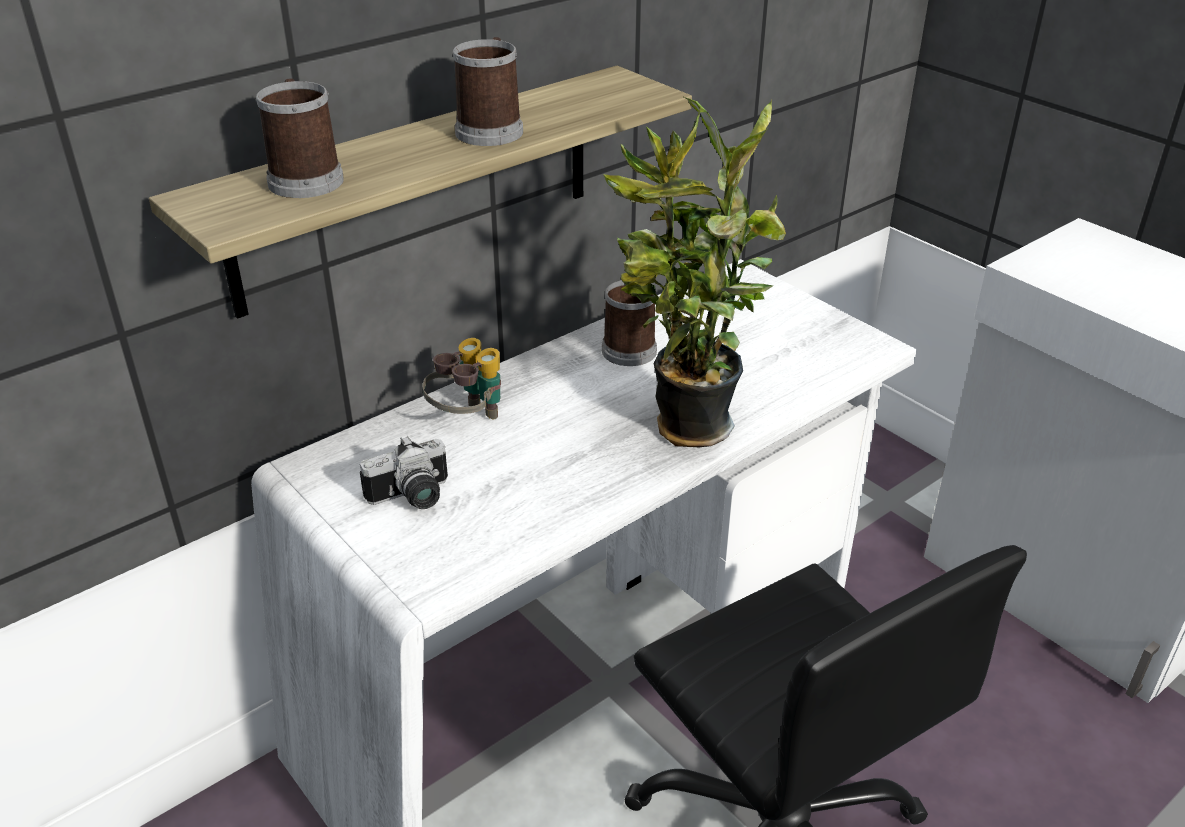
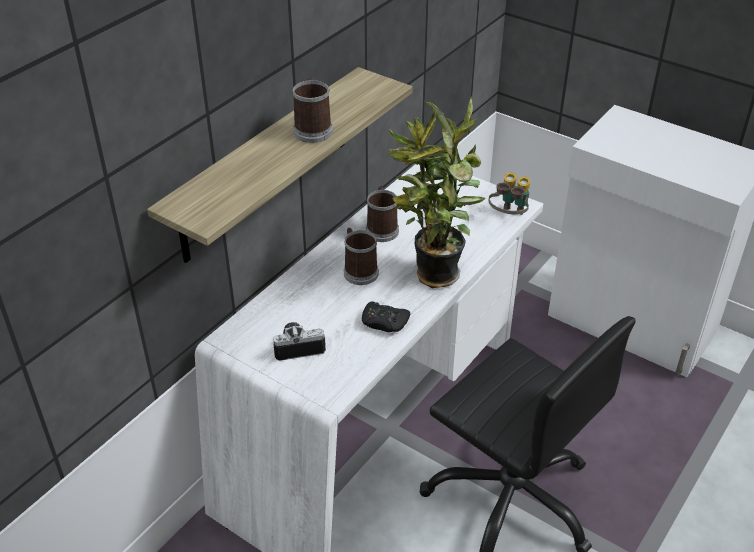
camera: 15 degrees left, 5 degrees up
(305, 178) = (228, 181): mug -> mug (358, 271)
(412, 498) = (298, 346): camera -> camera turned 150 degrees counterclockwise
(468, 419) = (307, 292): binoculars -> binoculars (509, 217)
(572, 485) = (384, 322): none -> black game controller

